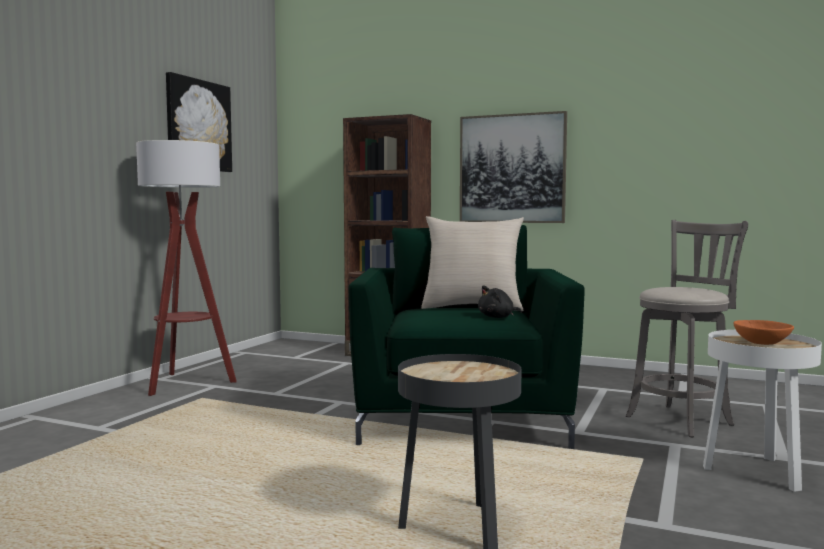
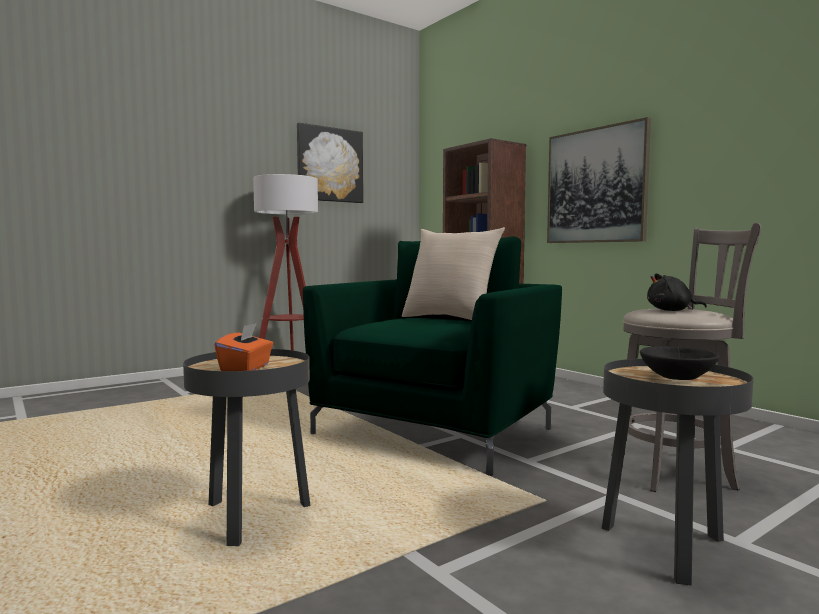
camera: 30 degrees right, 0 degrees up
(471, 377) = (246, 369): none -> orange tissue box
(498, 317) = (442, 327): black plush toy -> black plush toy (672, 310)
(757, 472) = (668, 547): white side table -> black side table
(762, 343) = (677, 377): orange bowl -> black bowl

